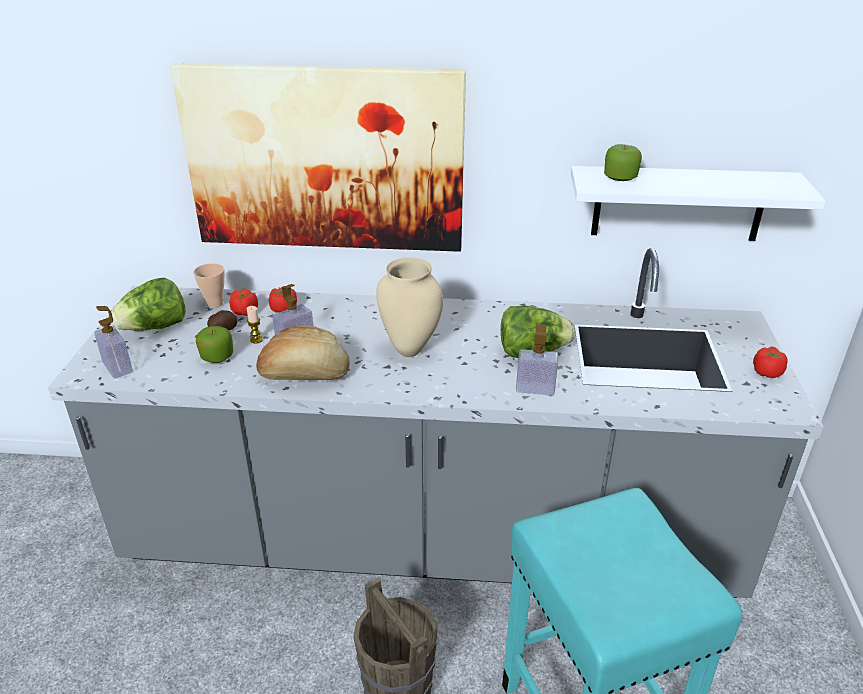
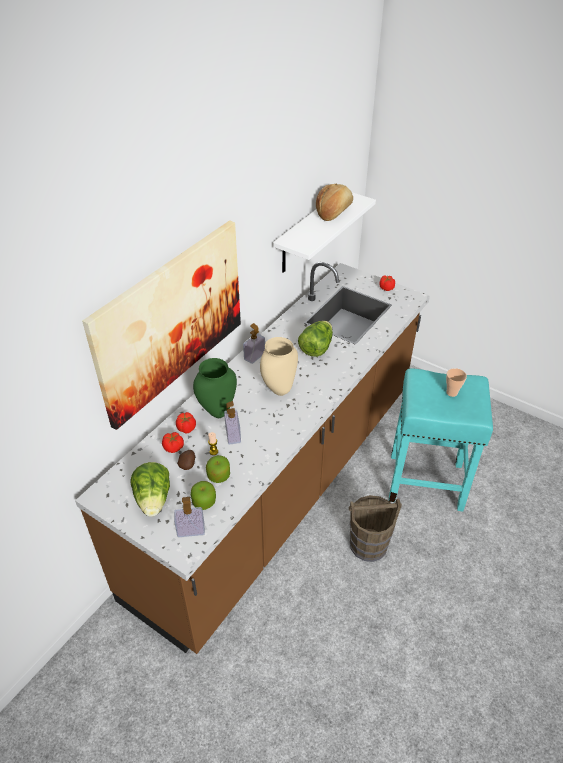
camera: 60 degrees left, 10 degrees up
(214, 304) = (148, 460): cup -> cup (452, 392)
(304, 374) = (269, 441): bread -> bread (334, 212)
(329, 319) = (217, 411): none -> green vase
(431, 539) = (281, 487): grey counter -> brown counter
(535, 388) = (347, 361): soap dispenser -> soap dispenser (254, 356)
(620, 178) = (304, 236): apple -> apple (204, 502)

